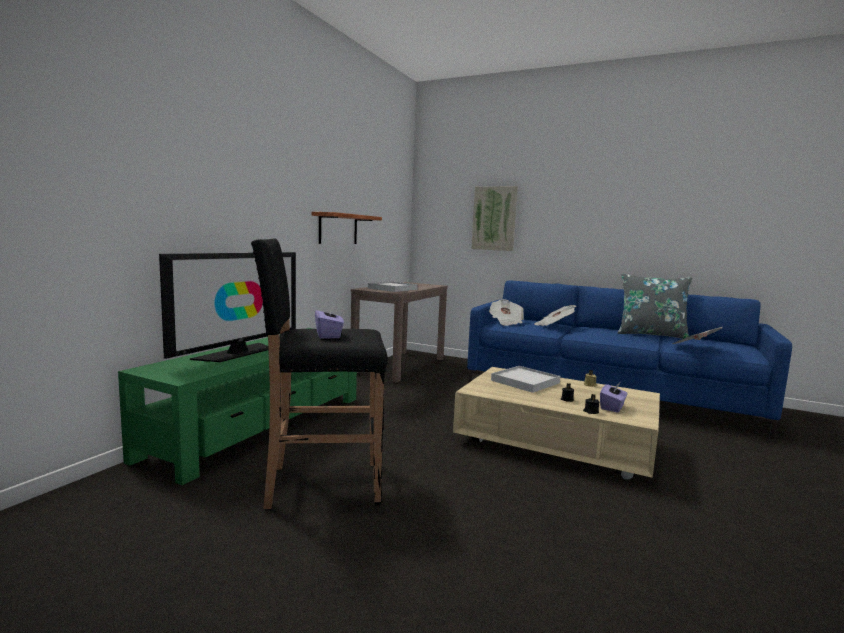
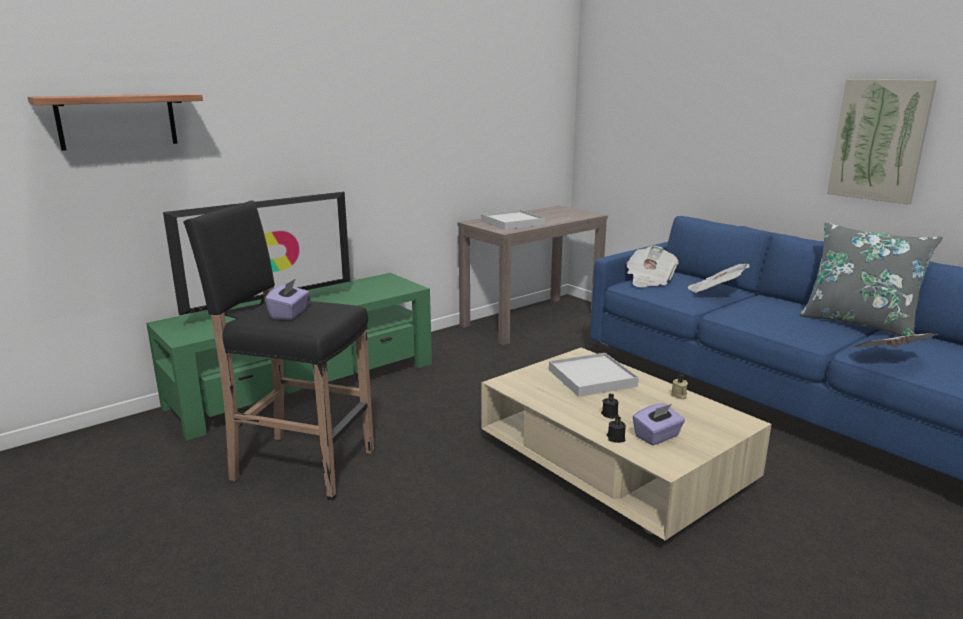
camera: 25 degrees right, 10 degrees up
(338, 229) = (434, 148): shelf -> shelf (117, 121)
(494, 218) = (675, 120): picture -> picture (879, 140)

